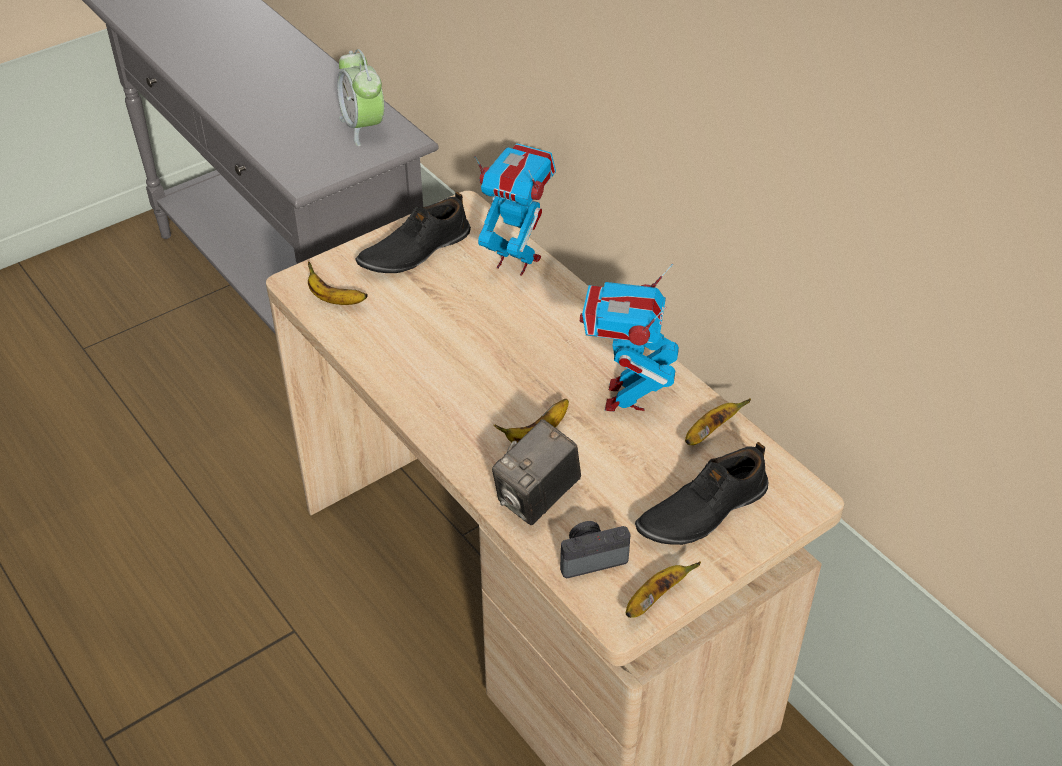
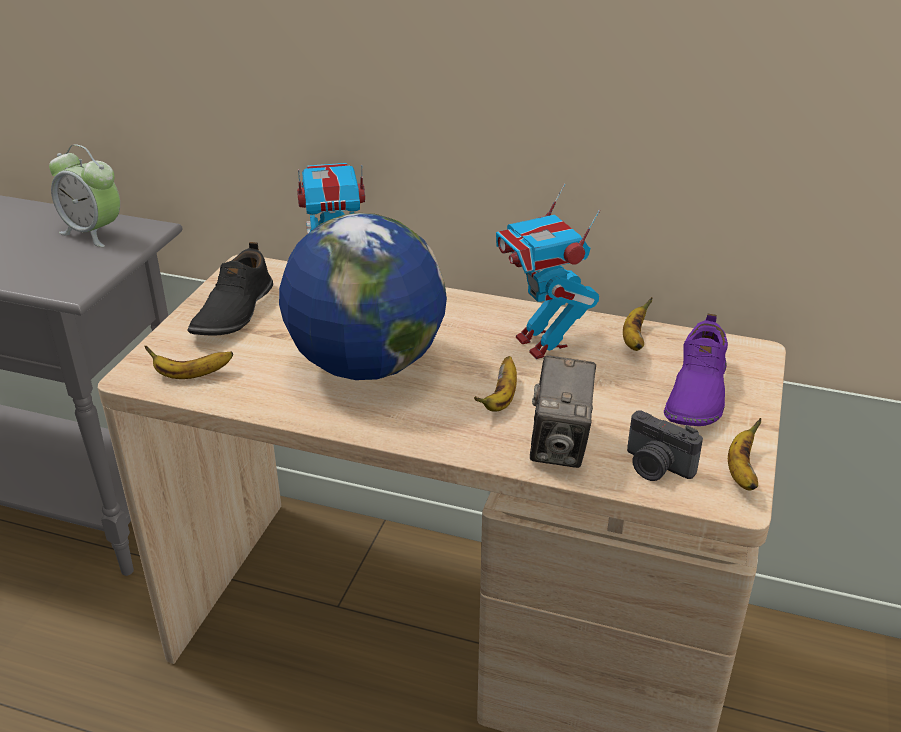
camera: 35 degrees left, 10 degrees down
(465, 351) = (366, 365): none -> globe
(591, 557) = (656, 467): camera -> camera turned 90 degrees counterclockwise
(701, 510) = (695, 394): black shoe -> purple shoe

